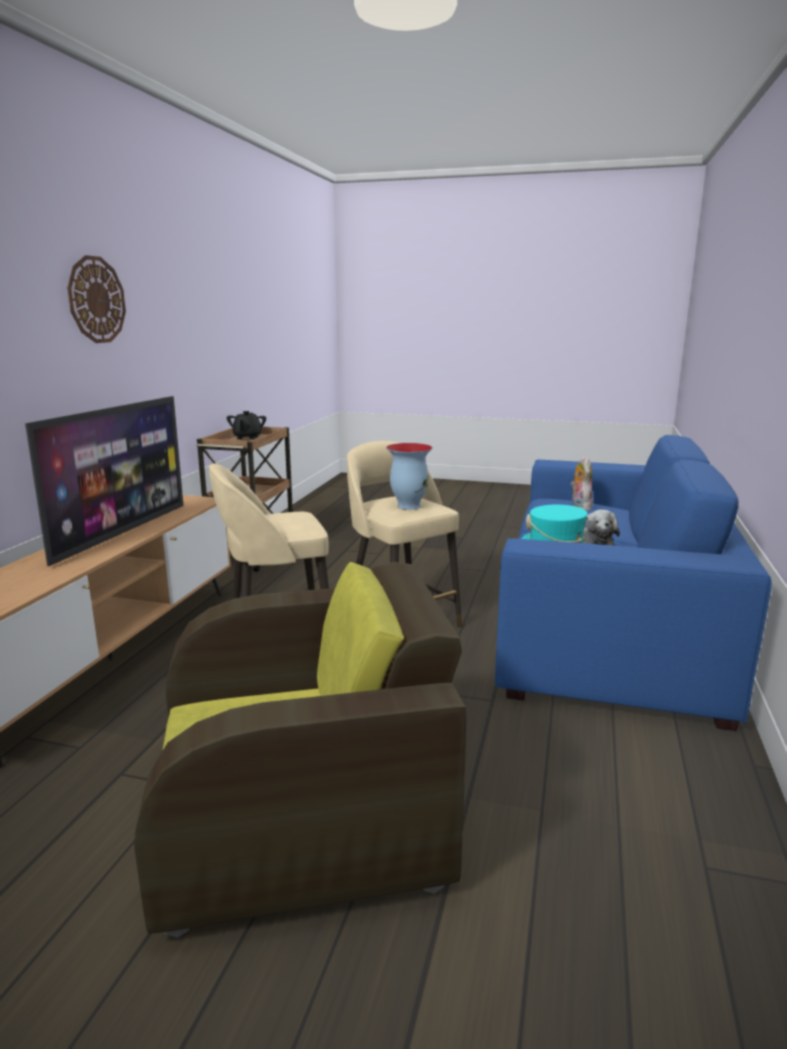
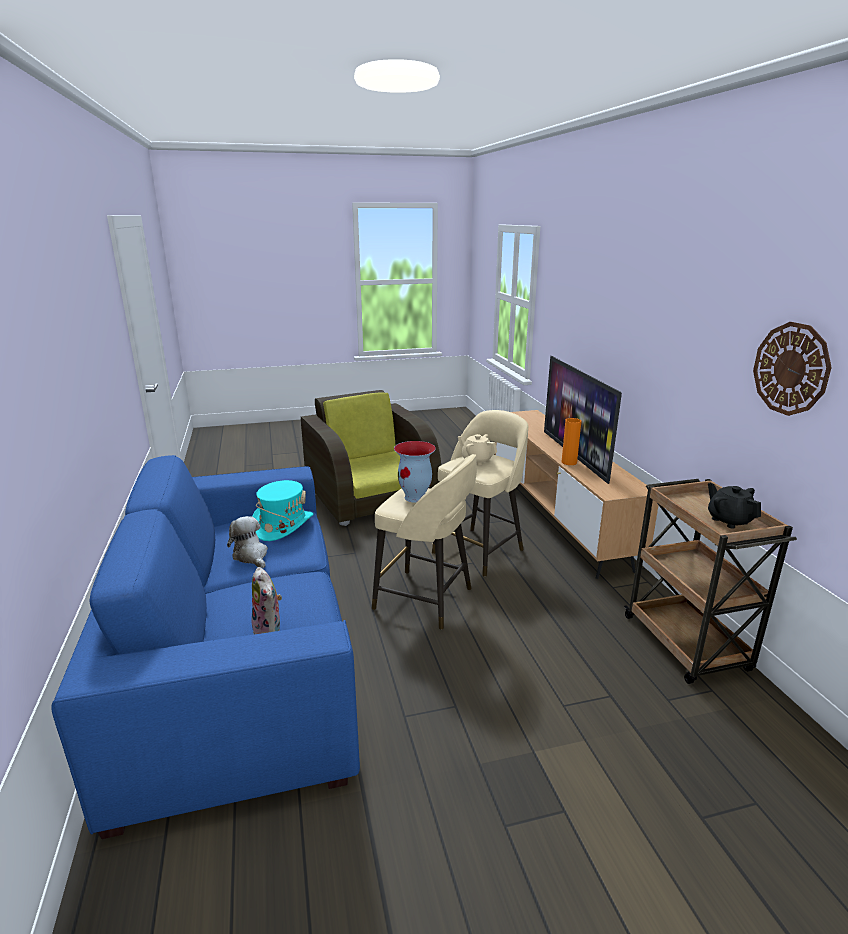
camera: 150 degrees right, 5 degrees up
(96, 300) = (658, 304): wall clock -> wall clock (791, 369)
(153, 527) = (569, 462): none -> orange vase
(276, 523) = (476, 460): none -> beige teapot
(303, 816) = (371, 495): brown armchair -> brown armchair turned 105 degrees clockwise

